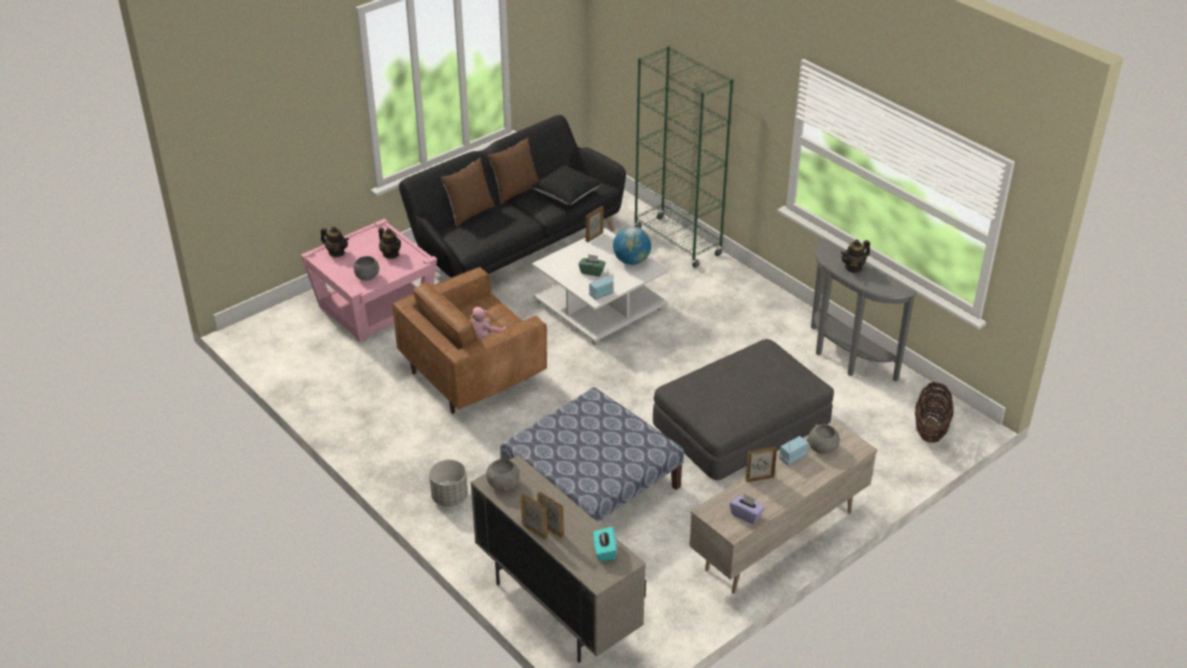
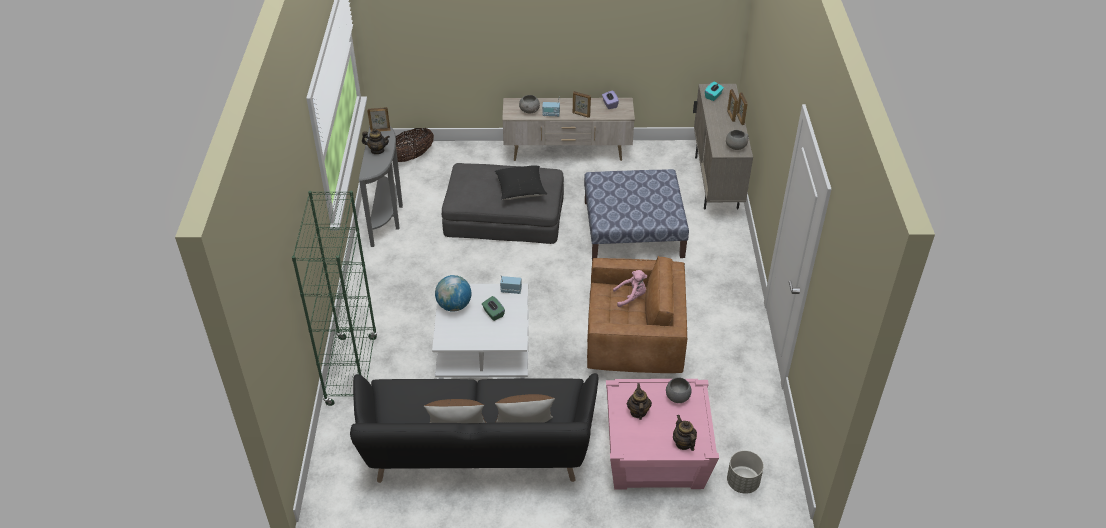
camera: 140 degrees left, 5 degrees up
(449, 497) = (725, 268): grey planter -> grey planter (743, 482)
(566, 194) = (423, 395): black pillow -> black pillow (520, 190)
(594, 237) = (451, 345): picture frame -> picture frame (380, 130)

